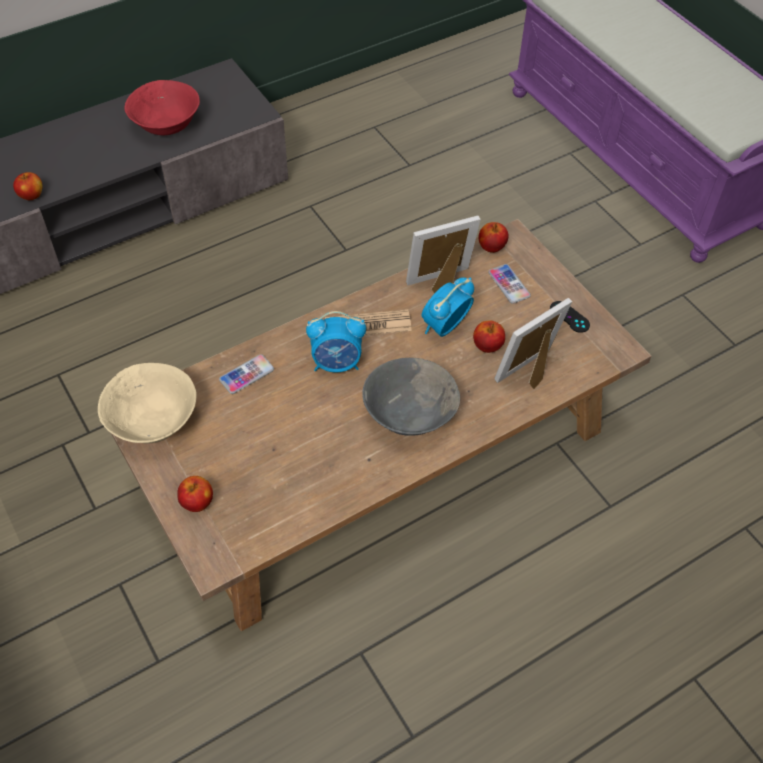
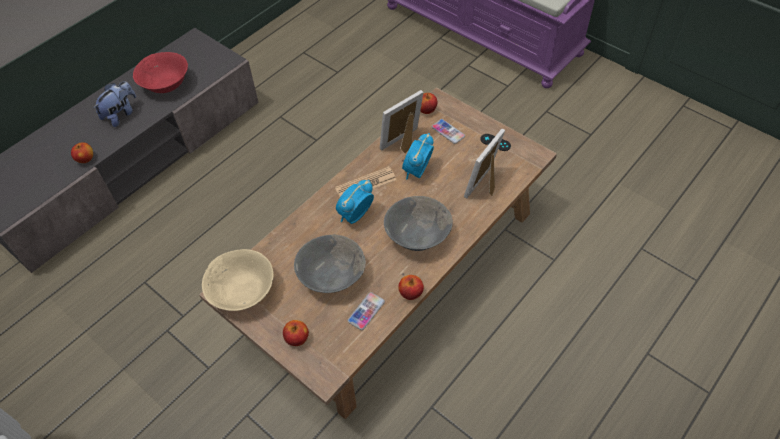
camera: 15 degrees left, 0 degrees up
(96, 149) = (121, 114): none -> plush toy
(246, 375) = (296, 241): phone -> phone (366, 311)
(274, 435) = (331, 276): none -> grey bowl
(337, 363) = (355, 215): alarm clock -> alarm clock turned 150 degrees clockwise
(487, 346) = (450, 176): apple -> apple (410, 293)

